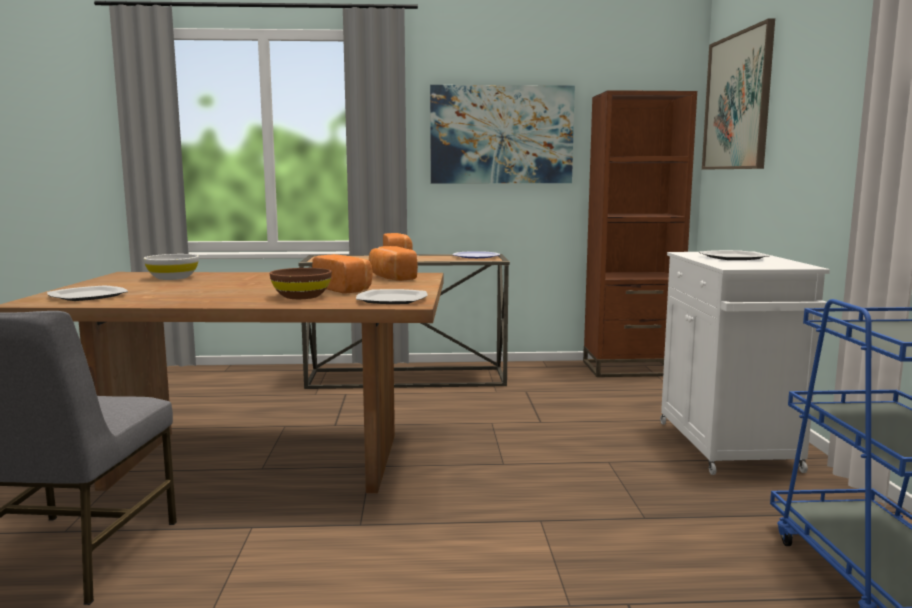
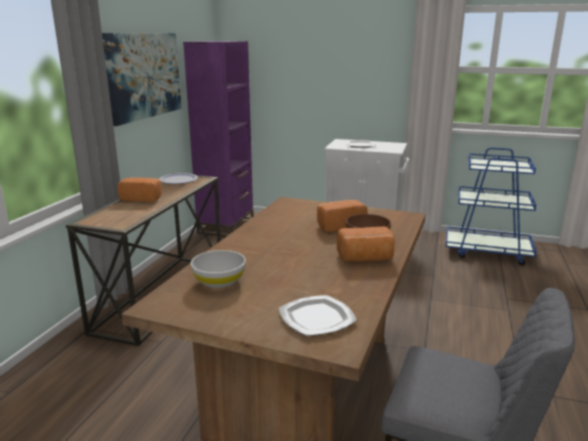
camera: 70 degrees left, 10 degrees up
(391, 278) = (295, 210): bread -> bread (365, 258)
(393, 299) = (391, 218): plate -> none
(630, 368) = (226, 225): brown bookcase -> purple bookcase
(737, 102) = (265, 48): picture -> none

